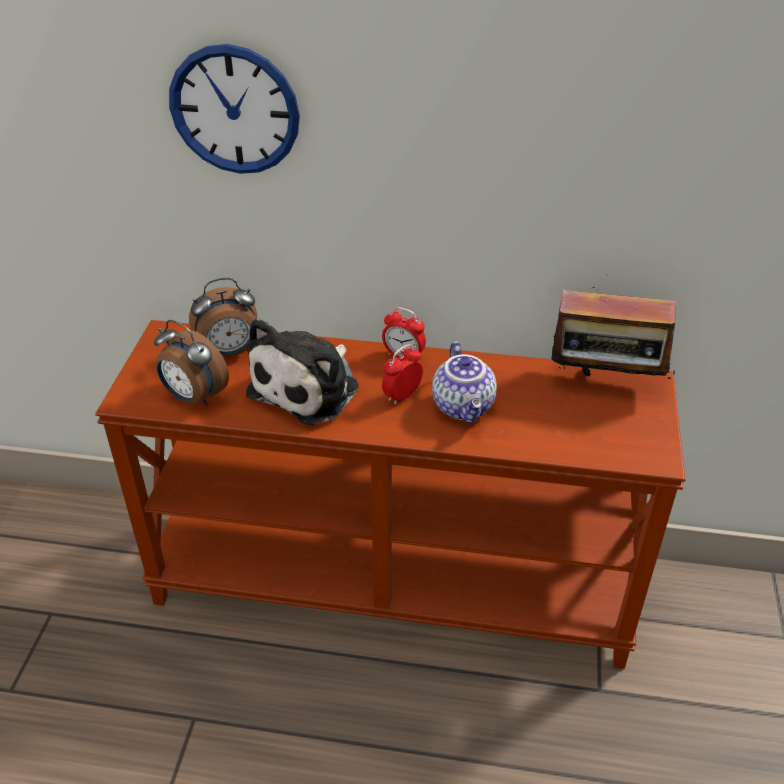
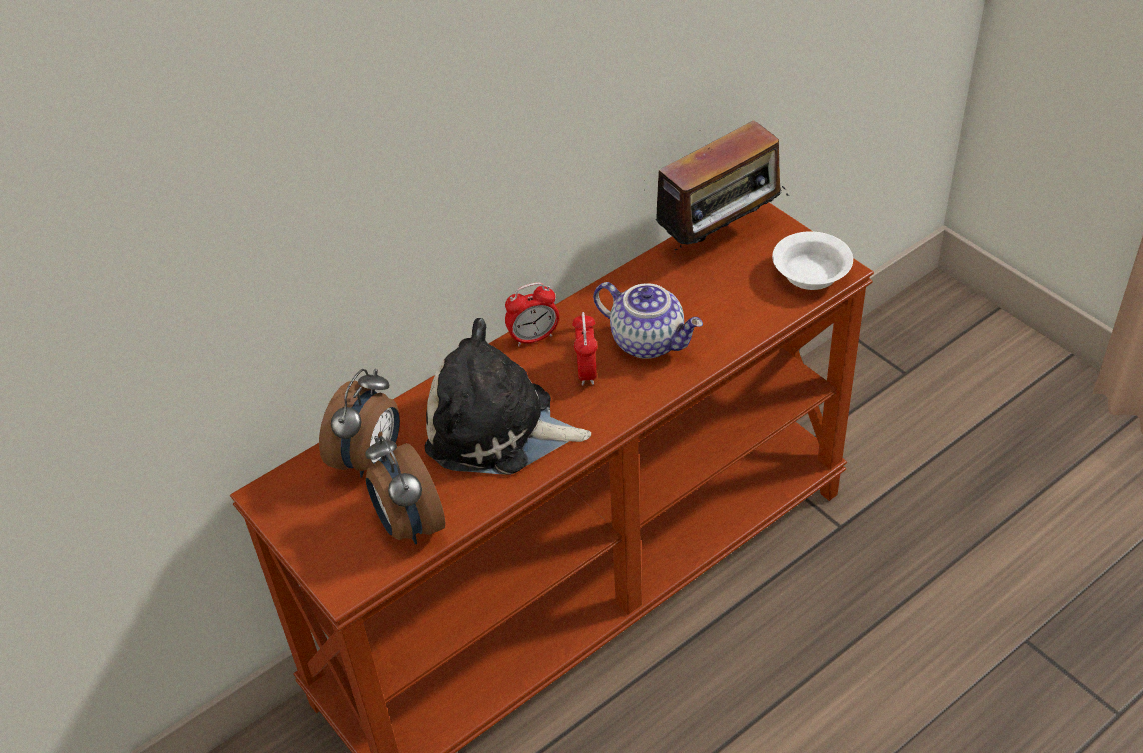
camera: 45 degrees left, 5 degrees up
(194, 397) = (408, 525): alarm clock -> alarm clock turned 75 degrees clockwise
(234, 110) = (292, 173): wall clock -> none
(309, 388) = (498, 430): plush toy -> plush toy turned 120 degrees clockwise
(631, 447) = (809, 275): none -> white bowl

